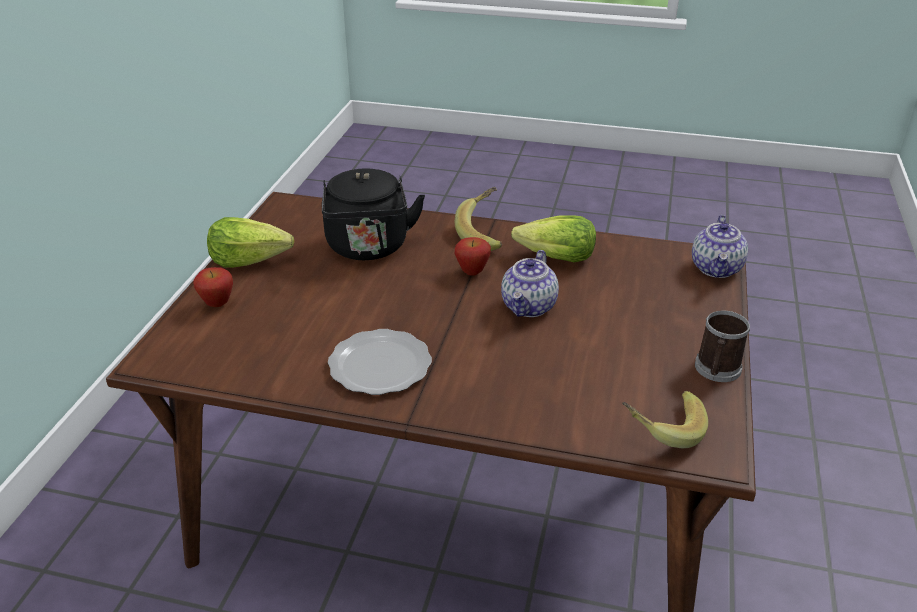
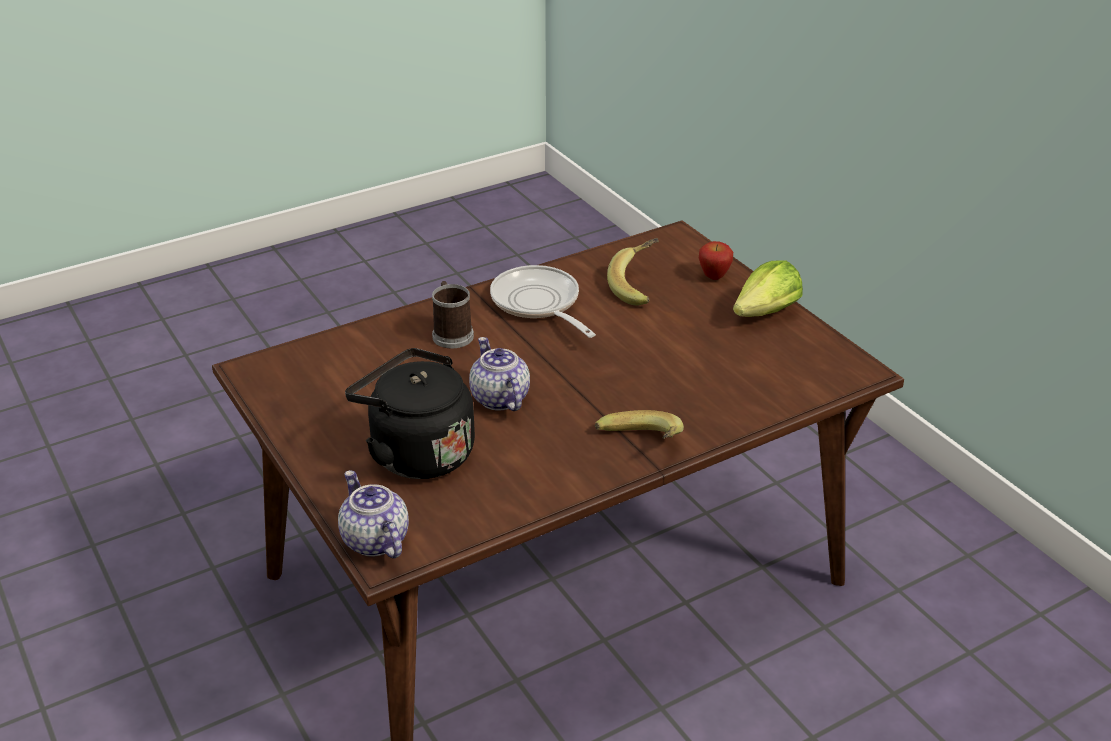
camera: 135 degrees right, 0 degrees up
(369, 248) = (705, 372): black kettle -> black kettle (417, 452)
(381, 365) = (538, 304): plate -> frying pan
(472, 272) = (588, 401): apple -> none
(556, 258) = (539, 458): lettuce -> none
(661, 429) = (302, 365): banana -> banana (640, 287)
(716, 370) = (294, 428): mug -> mug (451, 334)

